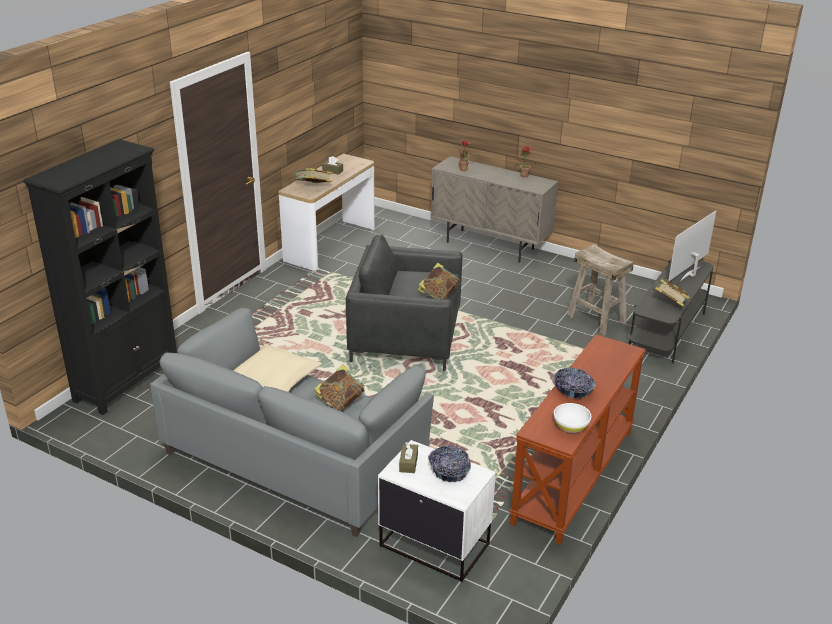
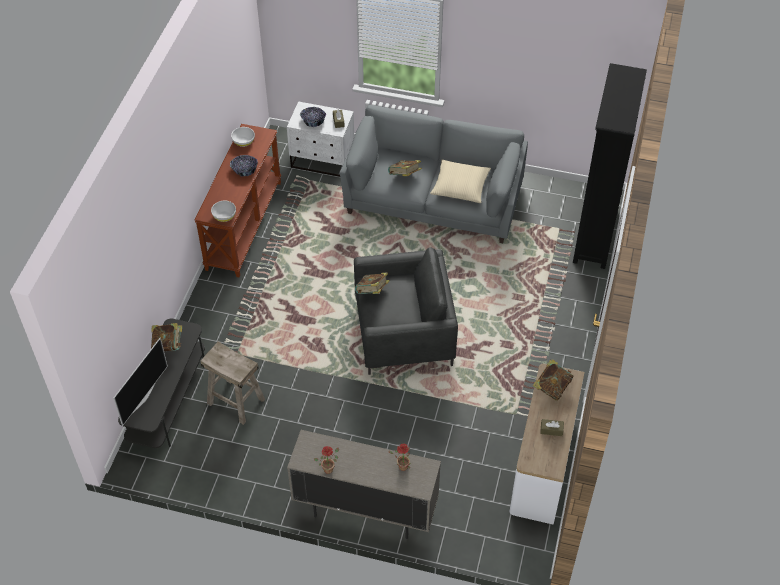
camera: 165 degrees right, 20 degrees up
(604, 345) = (224, 216): none -> white bowl

